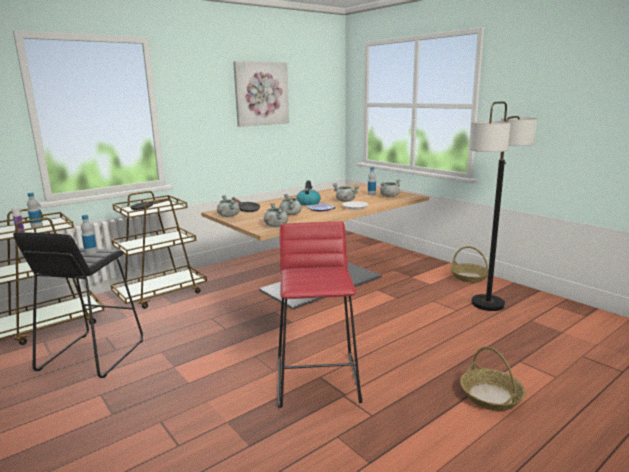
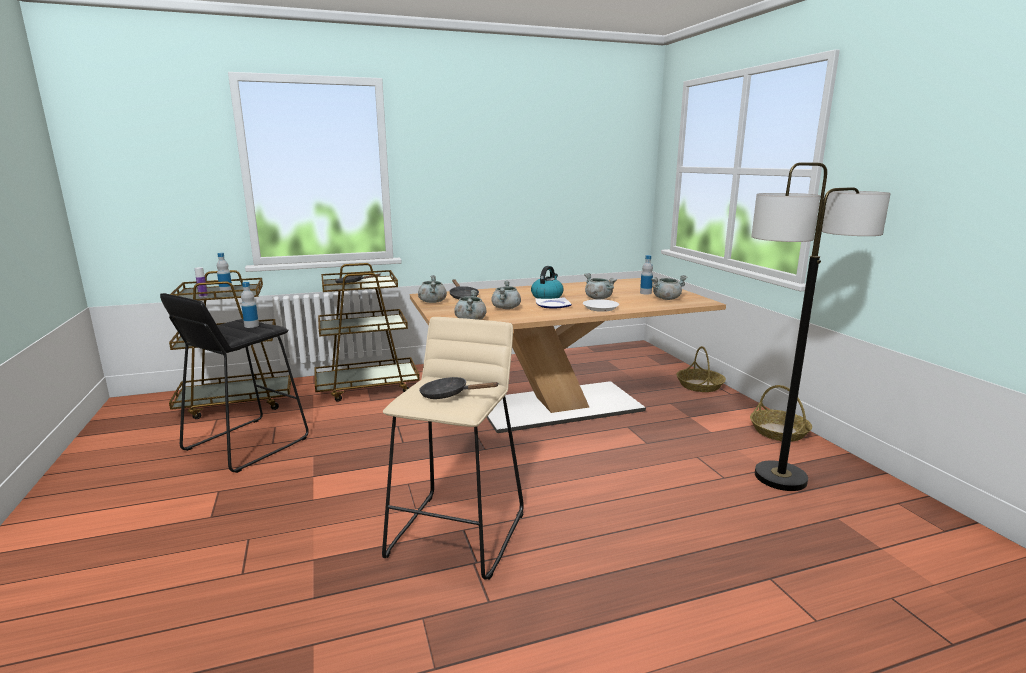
camera: 20 degrees right, 0 degrees up
(261, 94) = (529, 151): picture -> none
(318, 380) = (458, 533): red stool -> beige stool
(319, 277) = (449, 395): none -> black frying pan
(491, 396) = (682, 622): basket -> basket (700, 385)

